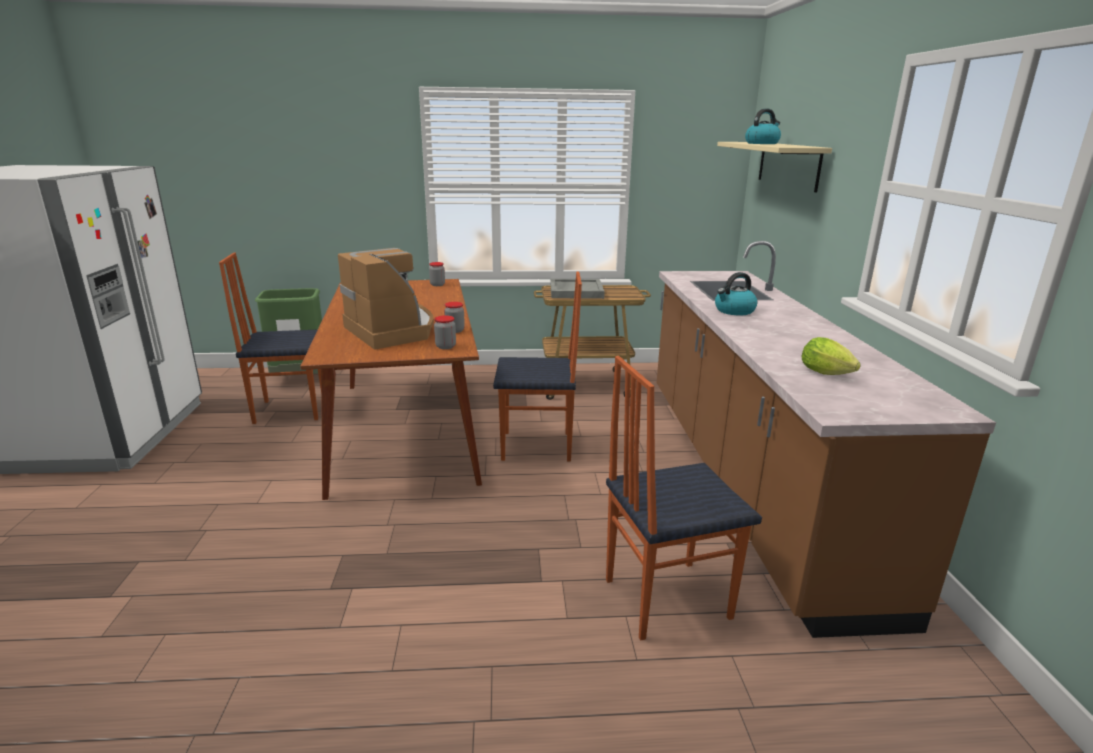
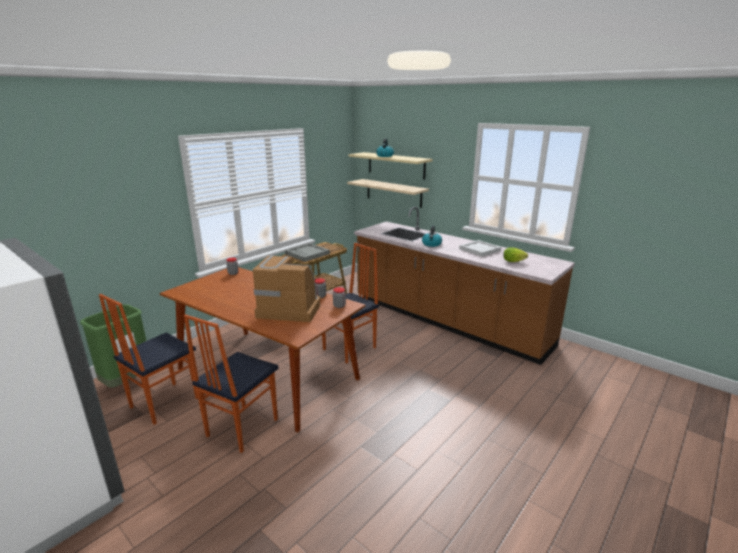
camera: 45 degrees left, 0 degrees up
(665, 597) = (492, 379): chair -> chair (241, 428)
(778, 220) = (393, 193): none -> beige shelf
(804, 340) = (479, 250): none -> white tray

